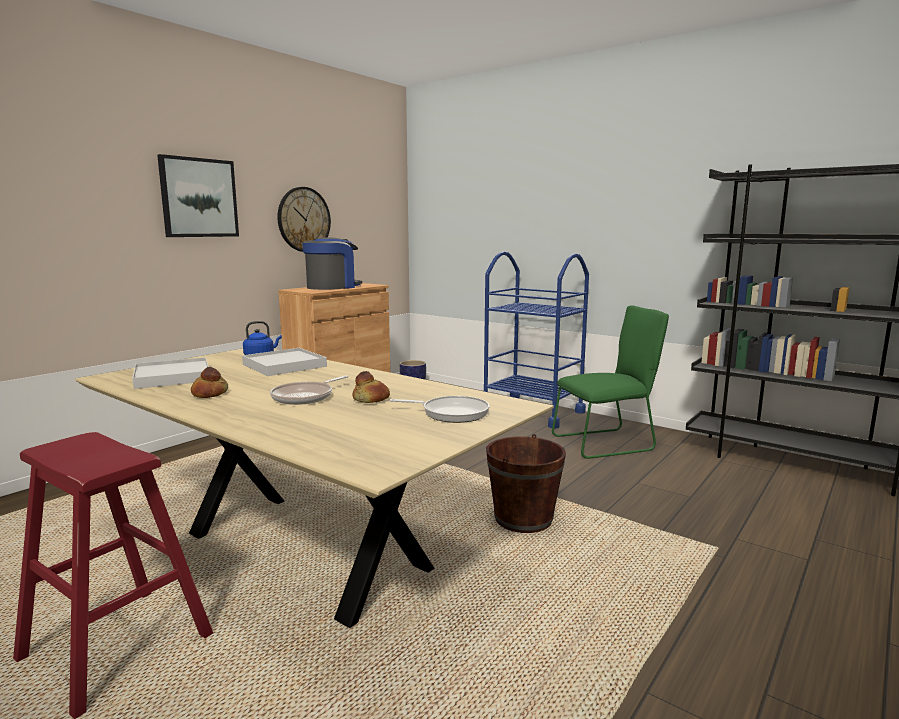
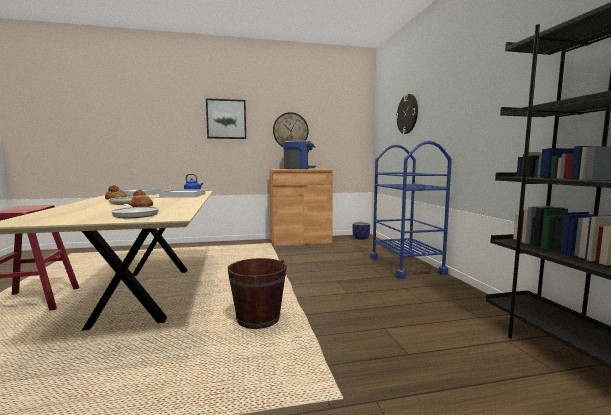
camera: 40 degrees right, 5 degrees down
(493, 205) = (407, 114): none -> wall clock
(606, 443) = (419, 297): green chair -> none

